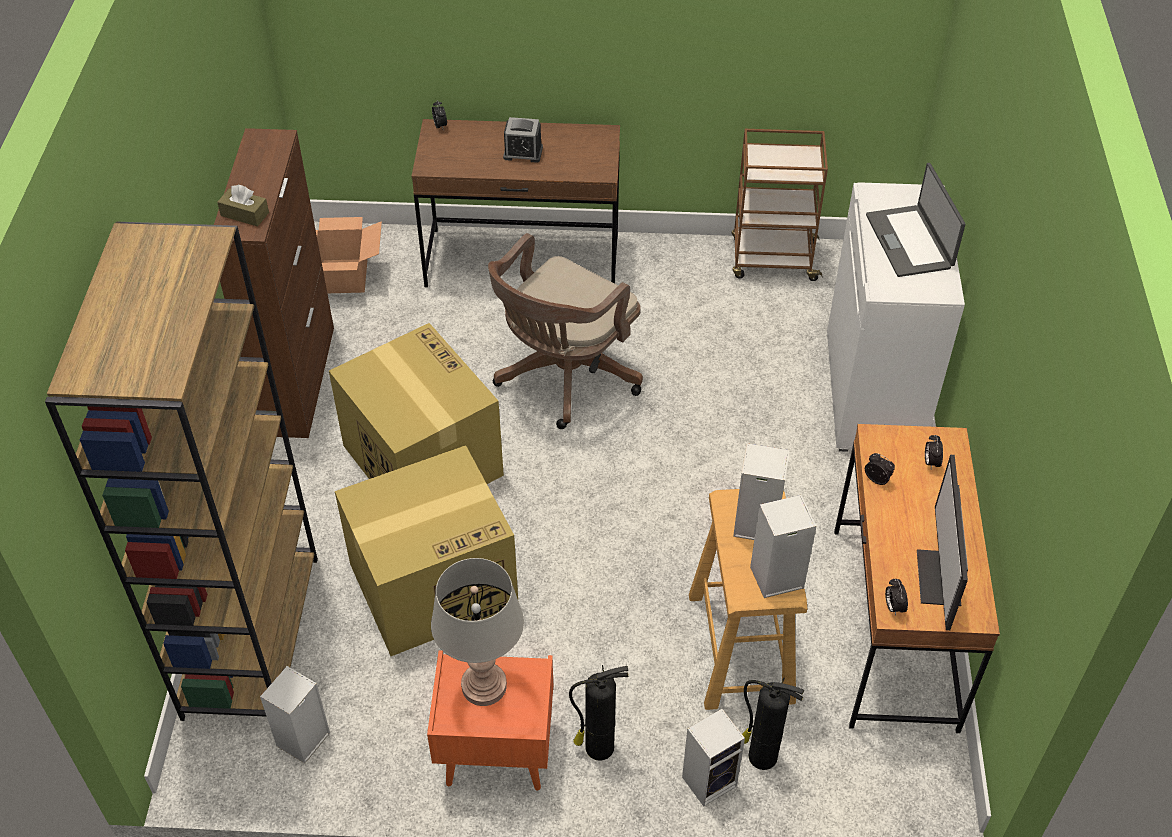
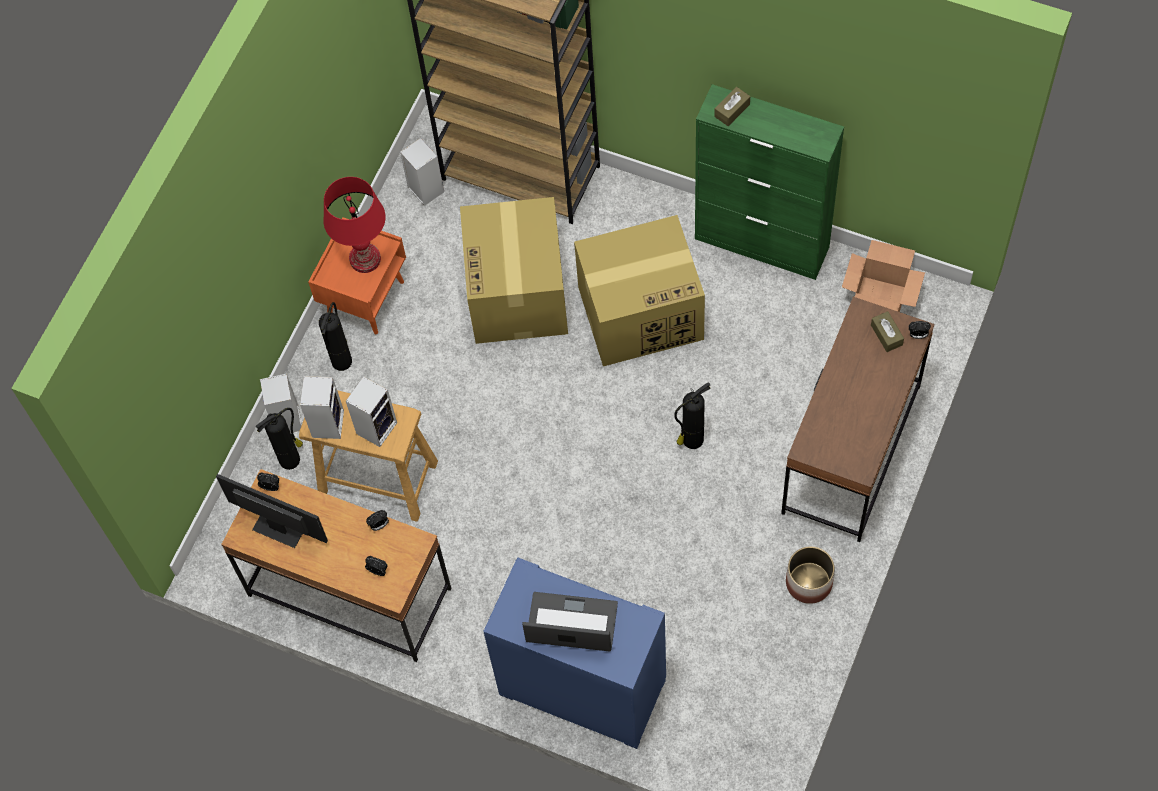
camera: 115 degrees right, 15 degrees up
(299, 379) = (762, 243): brown cabinet -> green cabinet
(448, 145) = (886, 335): none -> brown tissue box
(484, 686) = (365, 259): grey table lamp -> red table lamp
(523, 153) = (855, 392): alarm clock -> none
(563, 378) = (691, 440): brown office chair -> fire extinguisher
(675, 260) = (808, 583): none -> planter
(772, 260) = (780, 670): brown cart -> none
(875, 392) = (581, 687): white cabinet -> blue cabinet

